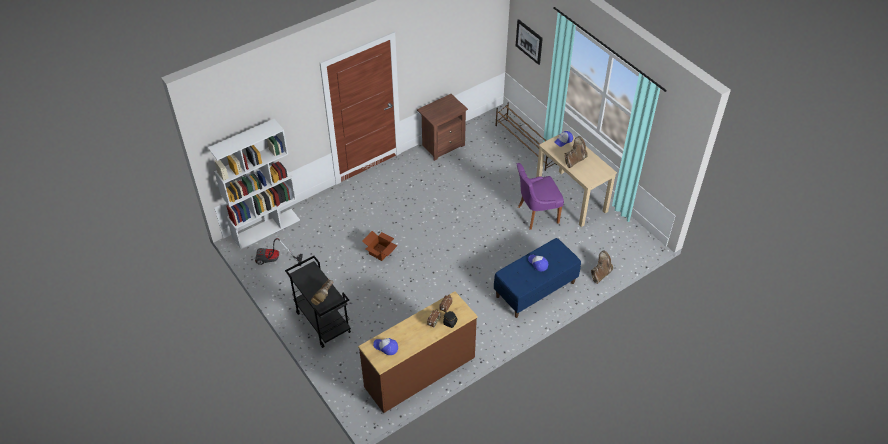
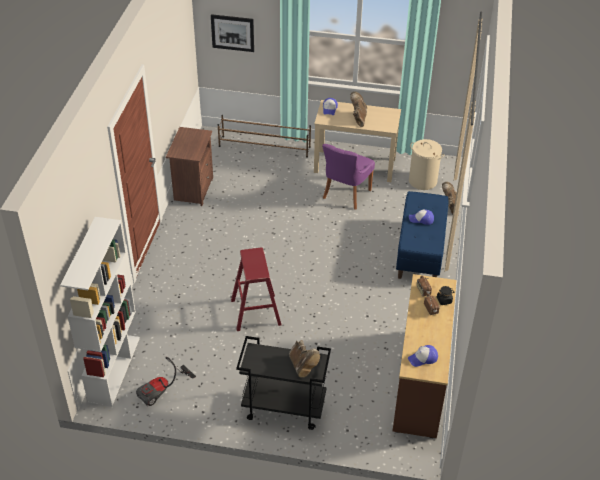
camera: 45 degrees left, 5 degrees down
(380, 252) = (256, 312): cardboard box -> red stool
(606, 241) = (423, 181): none -> beige laundry basket

